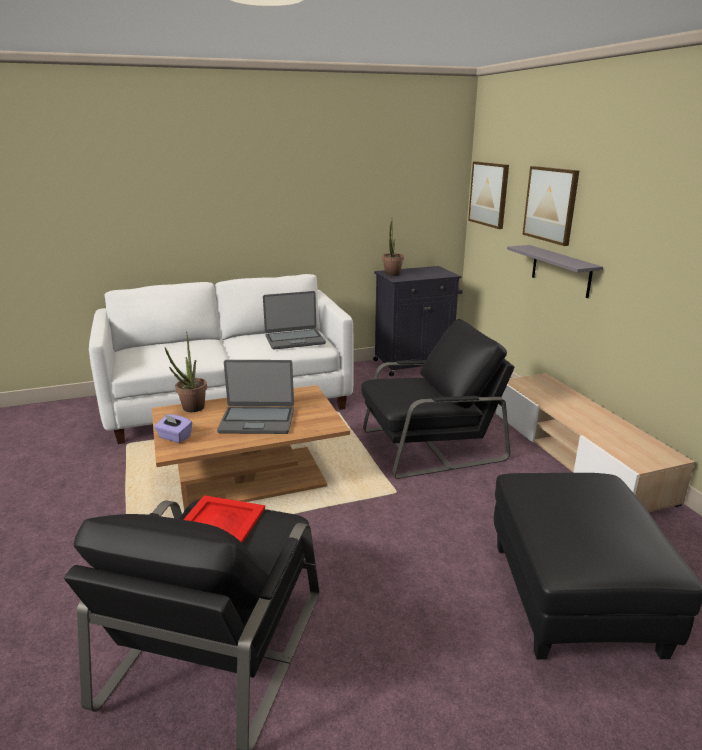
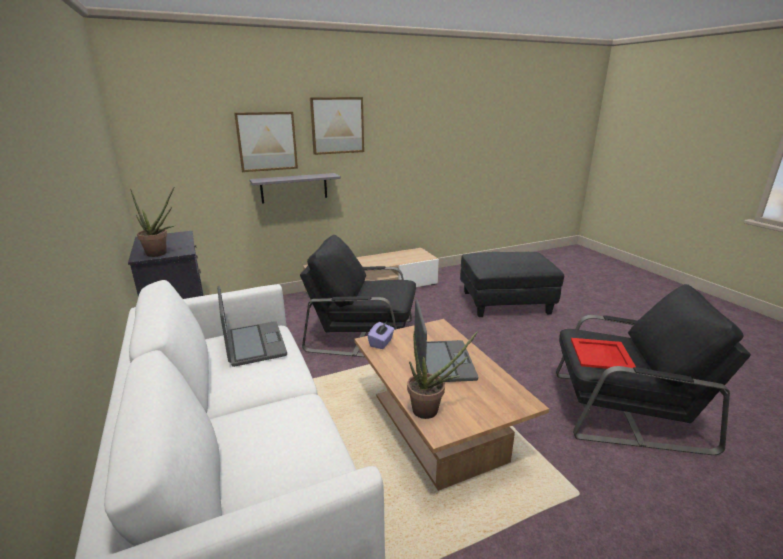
camera: 95 degrees left, 0 degrees up
(174, 437) = (497, 408): purple tissue box -> purple tissue box (381, 342)
(430, 445) = (362, 334): black armchair -> black armchair turned 60 degrees counterclockwise
(489, 194) = (165, 147): picture -> picture (337, 125)

